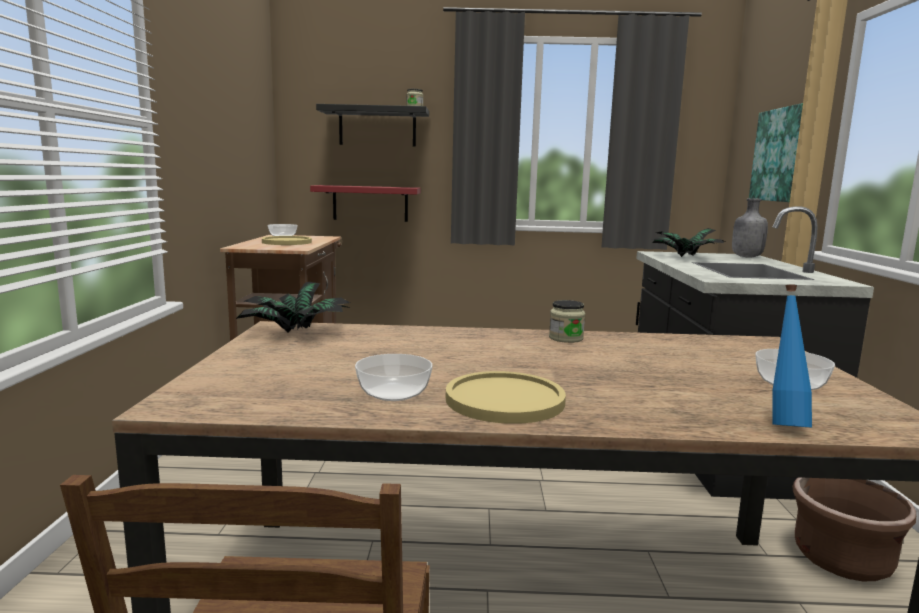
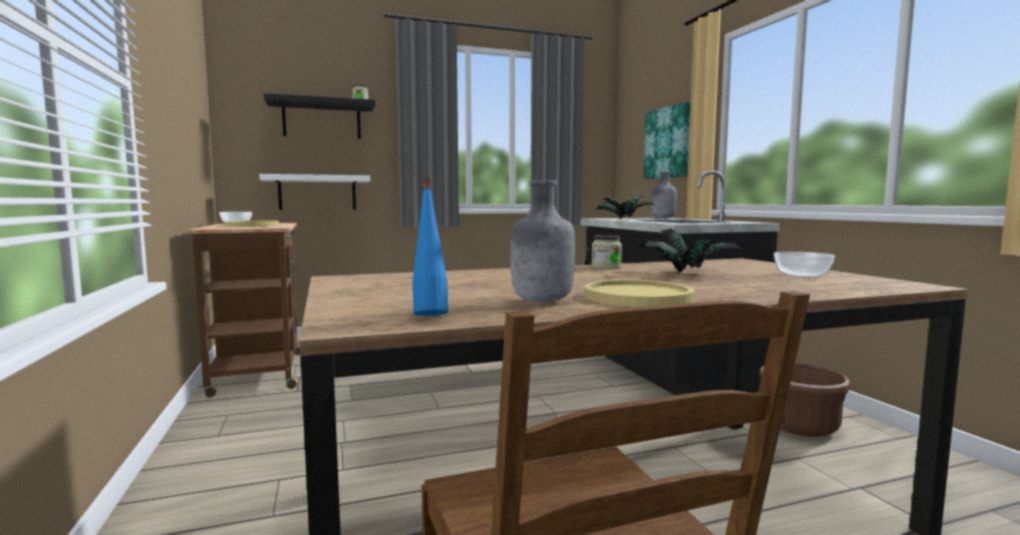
camera: 20 degrees left, 5 degrees down
(297, 333) = (368, 279): potted plant -> potted plant (688, 272)
(370, 203) = (317, 193): red shelf -> white shelf
(392, 393) = (541, 301): bowl -> grey bottle
(783, 423) = (841, 289): blue bottle -> blue bottle (430, 314)

